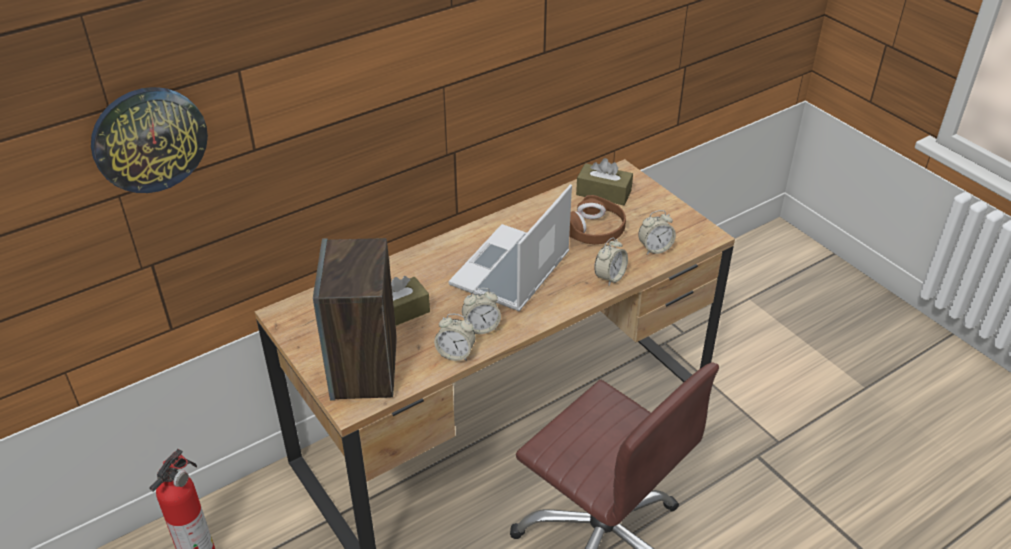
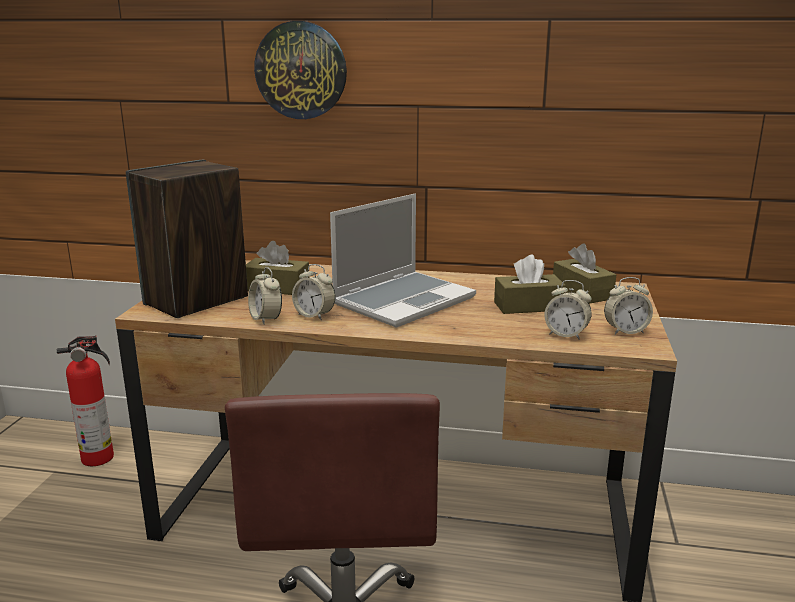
camera: 45 degrees right, 20 degrees down
(149, 139) = (142, 55): wall clock -> wall clock (301, 70)
(511, 271) = (404, 300): laptop -> laptop turned 150 degrees clockwise
(595, 230) = (528, 306): brown headphones -> brown tissue box
(610, 277) = (482, 333): alarm clock -> alarm clock (625, 331)

